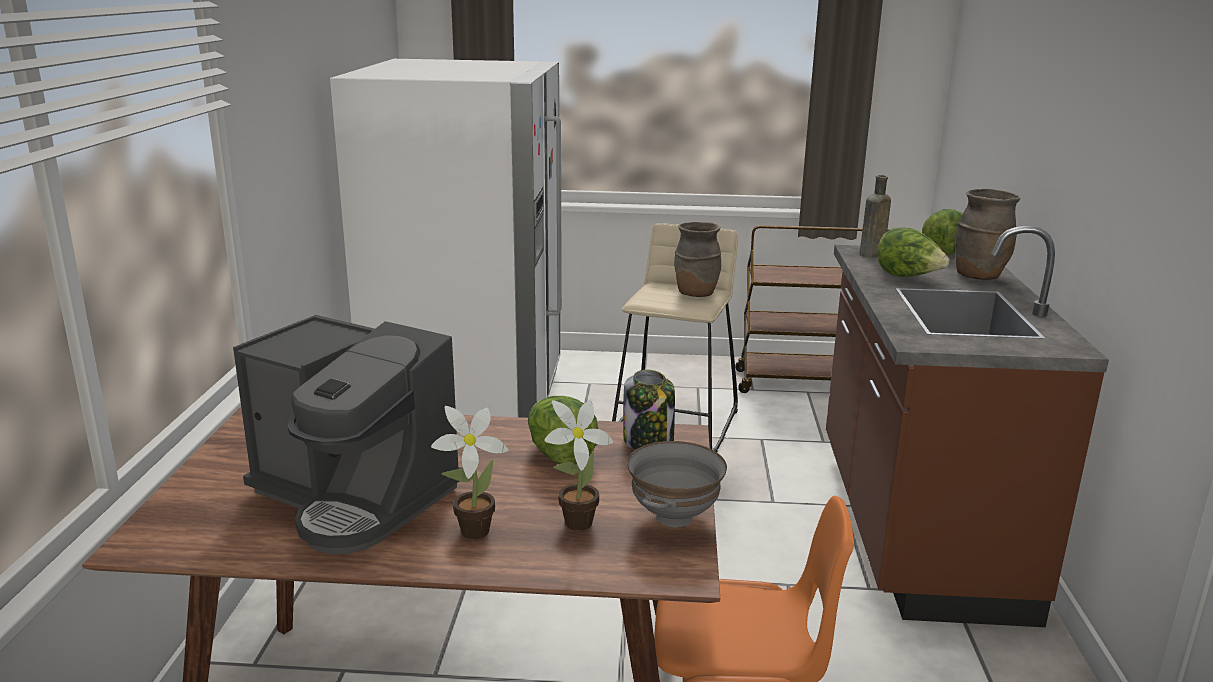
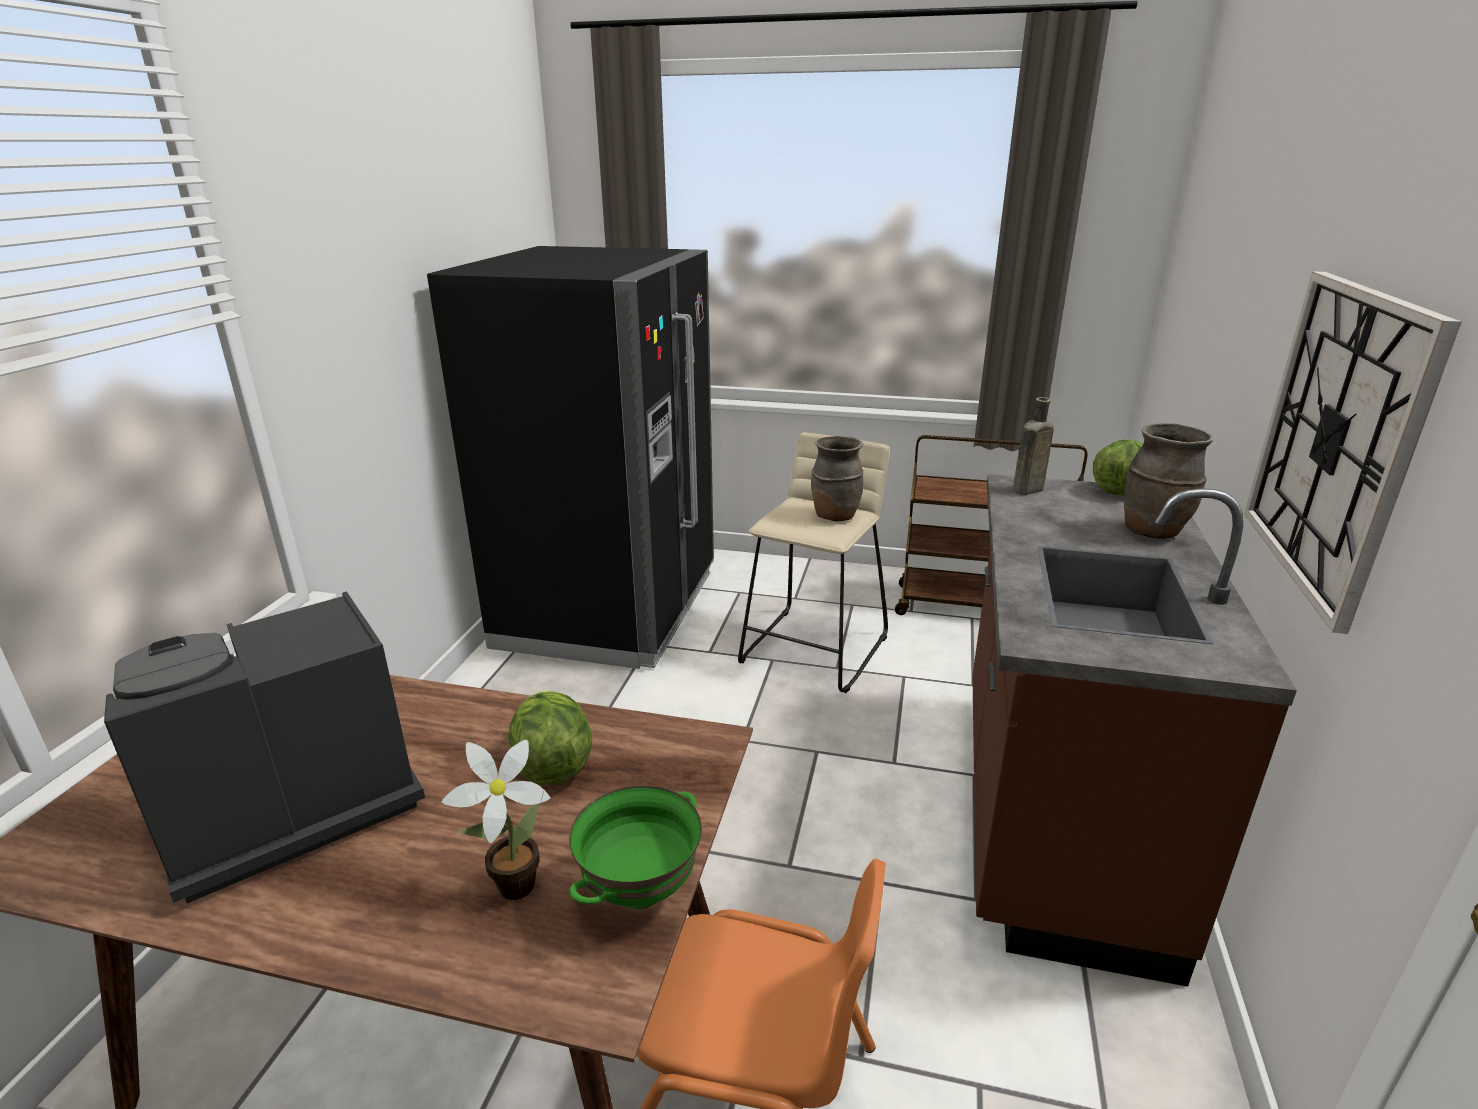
camera: 10 degrees right, 5 degrees up
(355, 497) = (284, 811): coffee machine -> coffee machine turned 105 degrees clockwise
(470, 403) = (609, 609): white fridge -> black fridge
(470, 532) = (379, 888): potted plant -> none
(649, 442) = (668, 751): jar -> none
(673, 517) = (639, 888): grey bowl -> green bowl
(908, 277) = (1060, 528): lettuce -> none
(1115, 181) = (1335, 439): none -> wall clock

